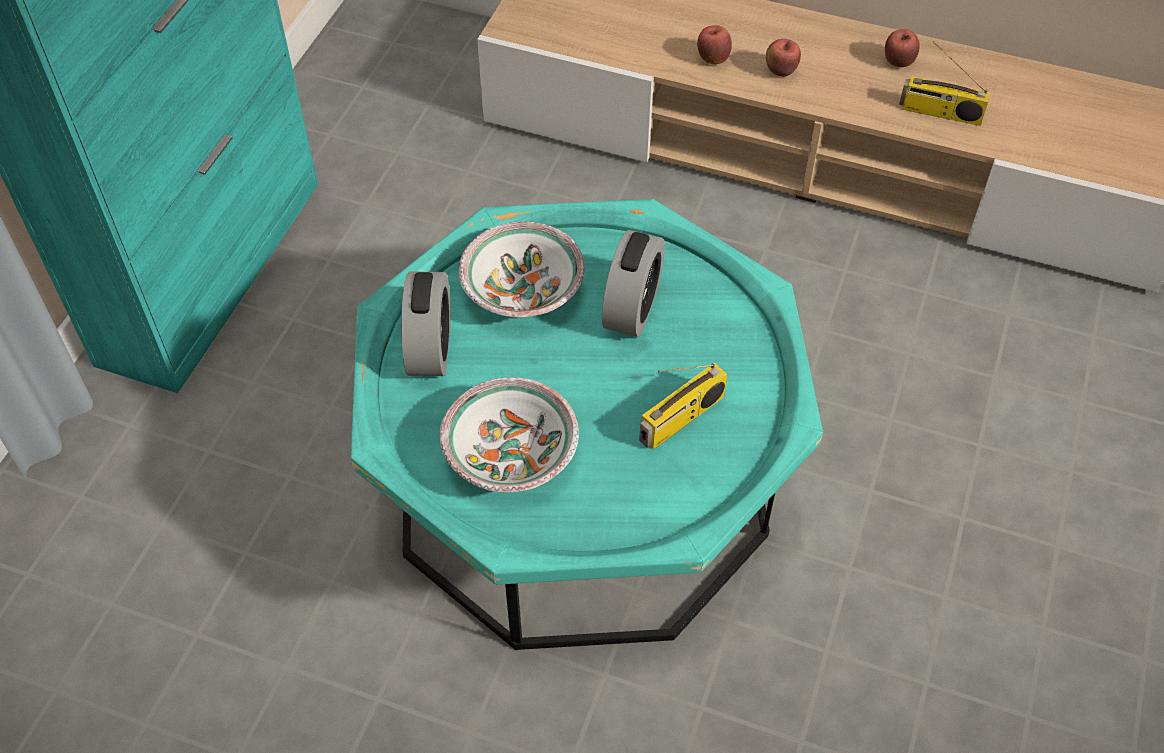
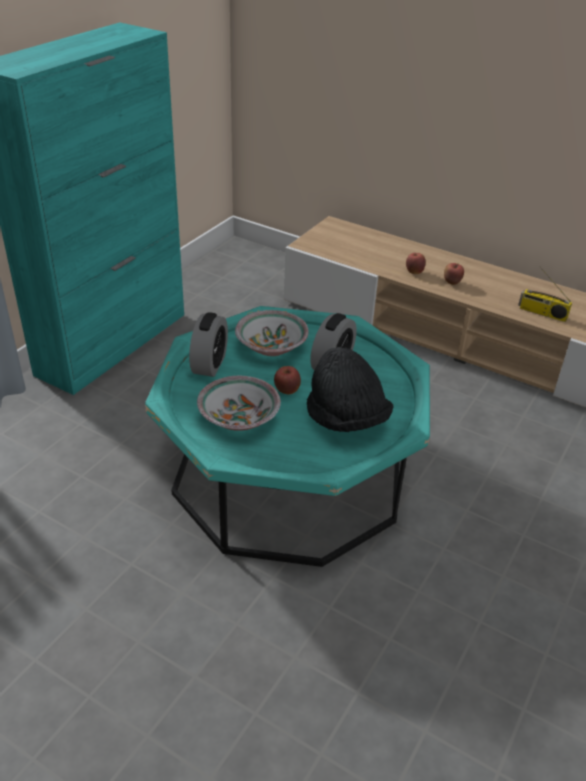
camera: 10 degrees right, 15 degrees down
(682, 419) = (346, 419): radio -> black hat
(898, 63) = (522, 288): apple -> apple (287, 391)

